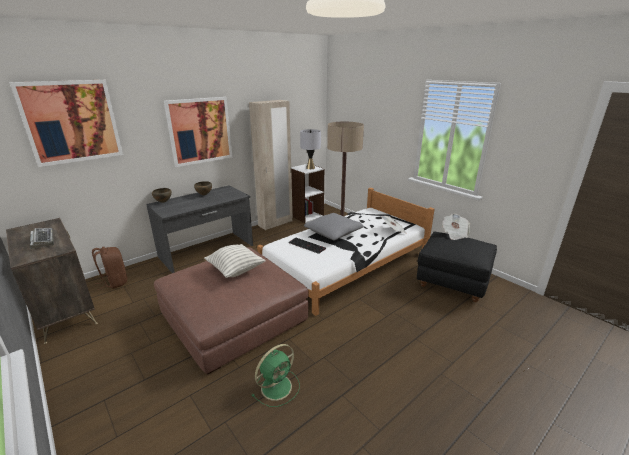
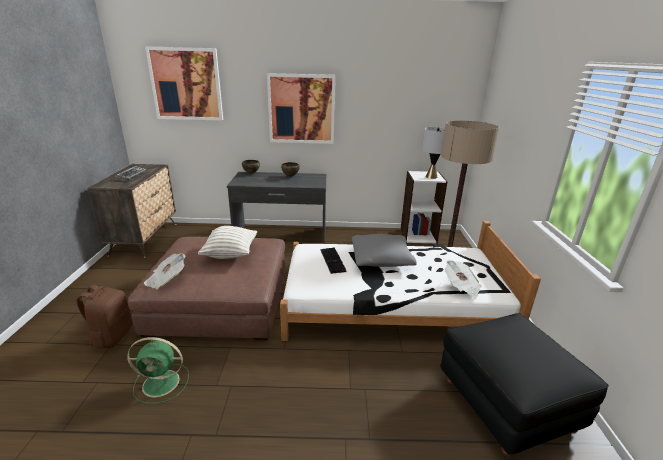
camera: 40 degrees right, 0 degrees up
(114, 282) = (193, 232): brown backpack -> brown backpack (111, 336)
(275, 223) = (374, 232): beige wardrobe -> none
(454, 234) = (538, 330): newspaper -> newspaper (166, 280)

